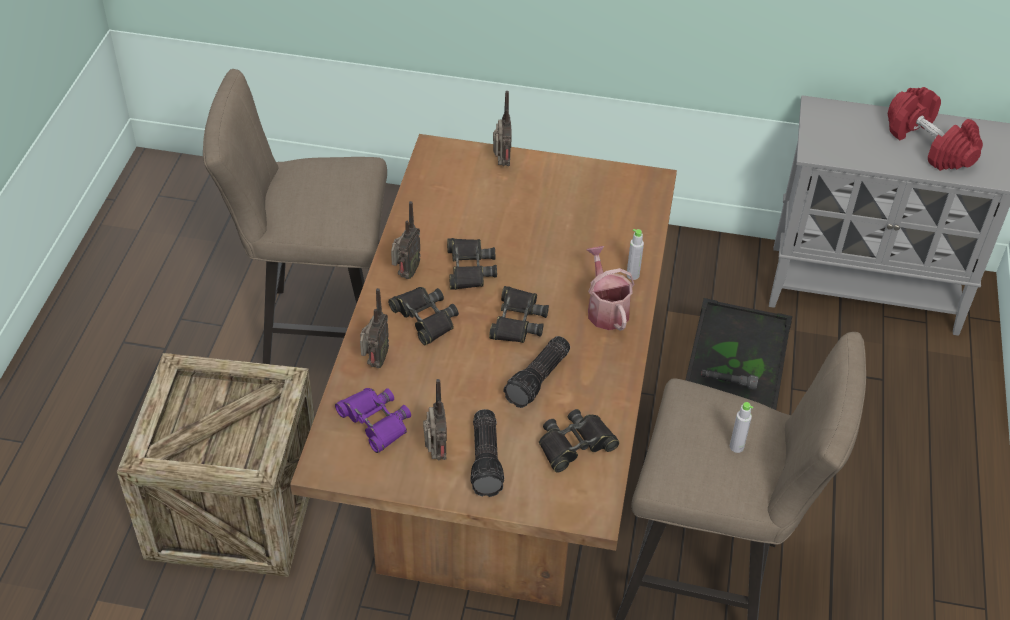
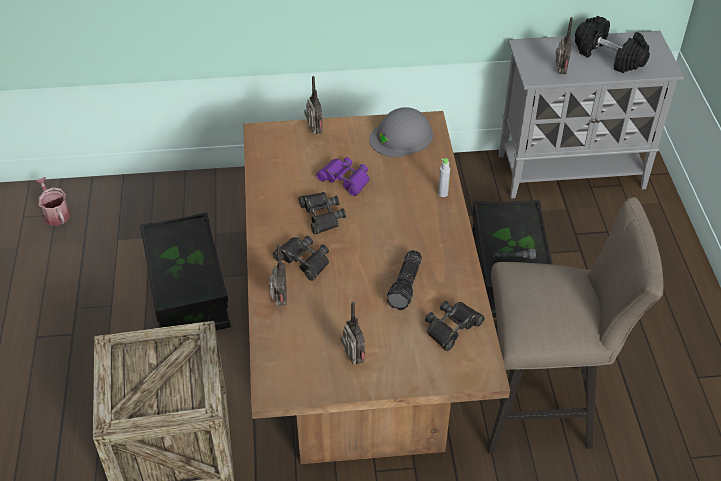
camera: 15 degrees left, 0 degrees up
(317, 332) = (188, 293): beige stool -> black storage box
(375, 422) = (297, 347): purple binoculars -> purple binoculars (345, 179)
(405, 274) = (275, 230): radio -> radio (559, 72)
(487, 460) = (393, 355): flashlight -> none
(517, 321) = (373, 246): black binoculars -> none
(605, 309) = (433, 223): watering can -> watering can (55, 213)
(609, 191) = (401, 136): none -> grey hard hat
(736, 447) = (563, 300): grey bottle -> none
(929, 145) = (609, 56): red dumbbell -> black dumbbell

